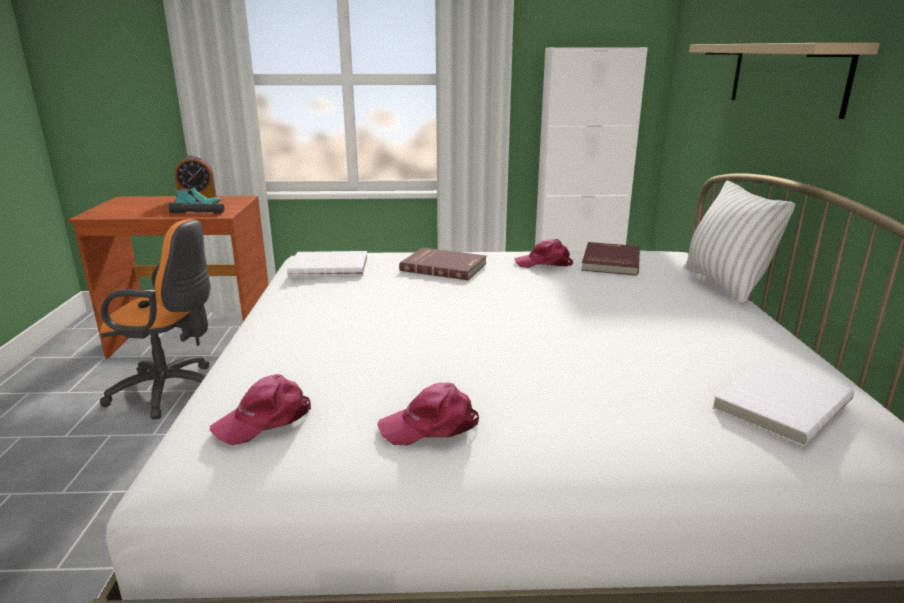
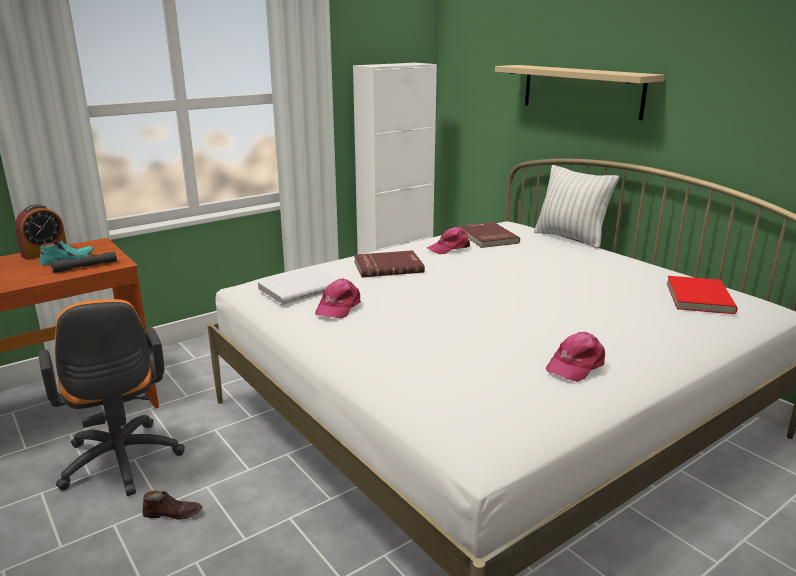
camera: 35 degrees left, 0 degrees up
(151, 444) = (173, 513): none -> brown shoe
(172, 391) = (122, 464): orange office chair -> orange office chair turned 90 degrees clockwise
(265, 419) = (481, 397): pink cap -> pink cap (338, 307)
(779, 403) = (697, 297): white book -> red book

